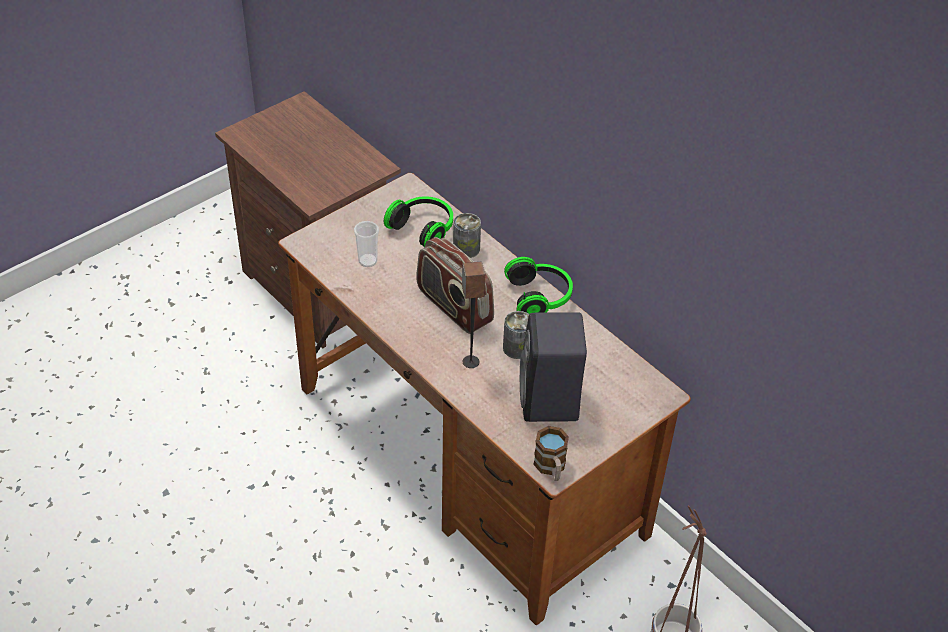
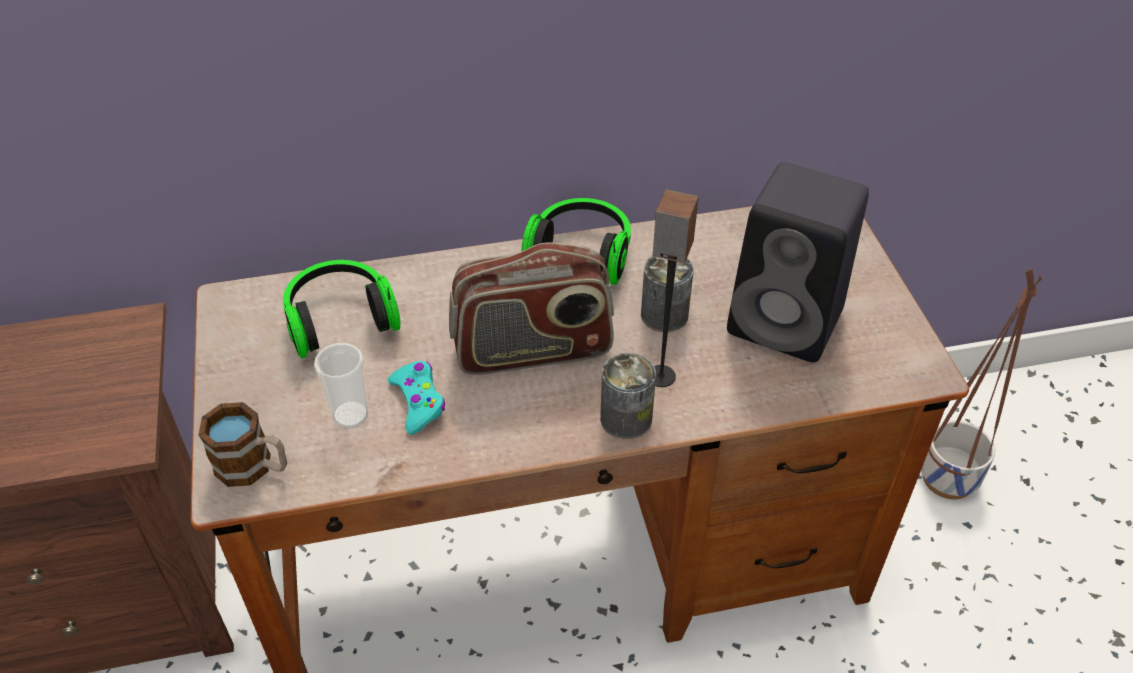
camera: 60 degrees left, 0 degrees up
(391, 280) = (418, 402): none -> turquoise game controller
(466, 248) = (423, 289): can -> can (626, 418)
(551, 468) = (916, 371): mug -> mug (254, 467)

